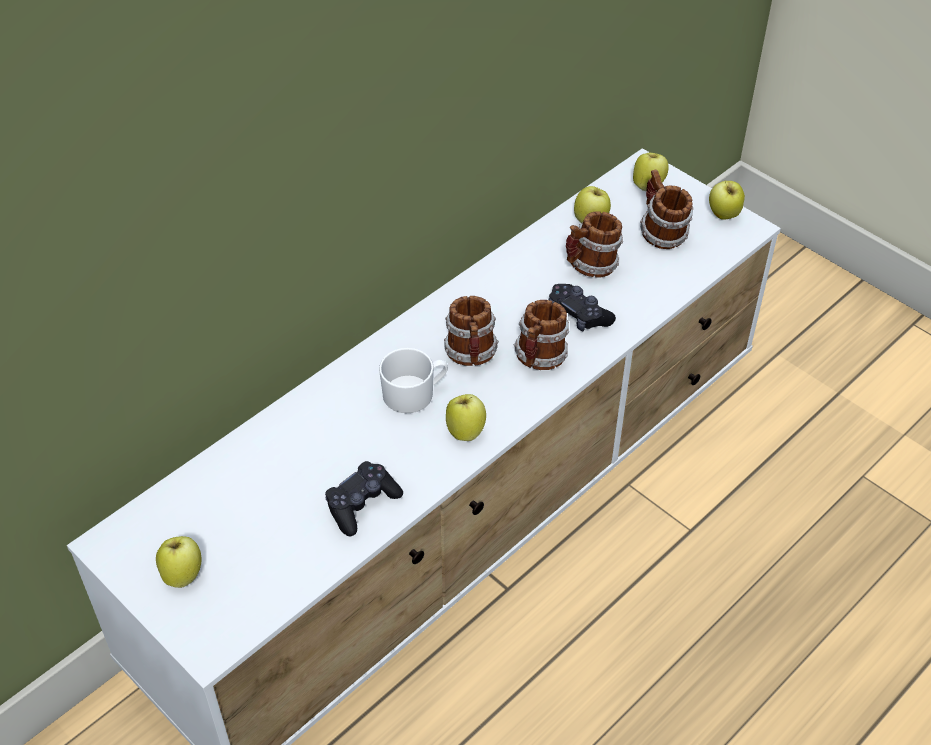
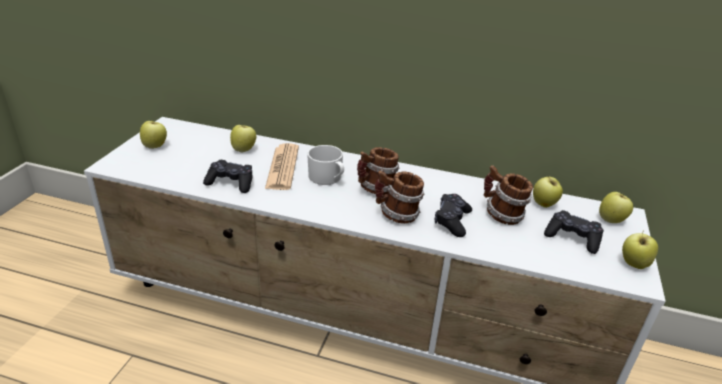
camera: 60 degrees right, 15 degrees down
(354, 432) = (282, 167): none -> newspaper
(465, 431) = (311, 203): apple -> apple (244, 150)
(661, 234) = (572, 238): mug -> black game controller

